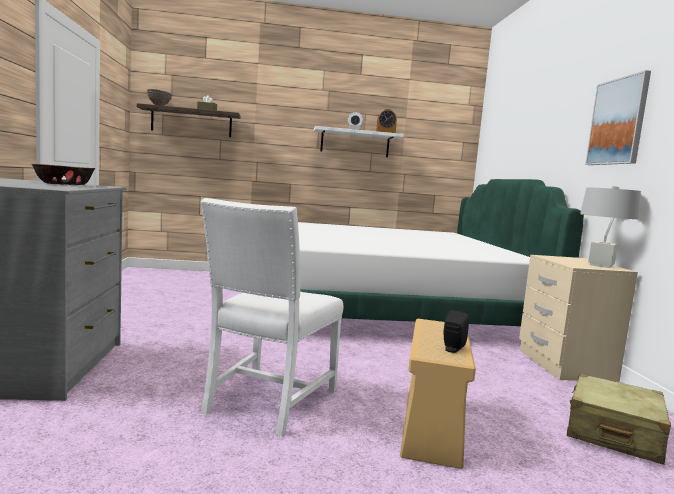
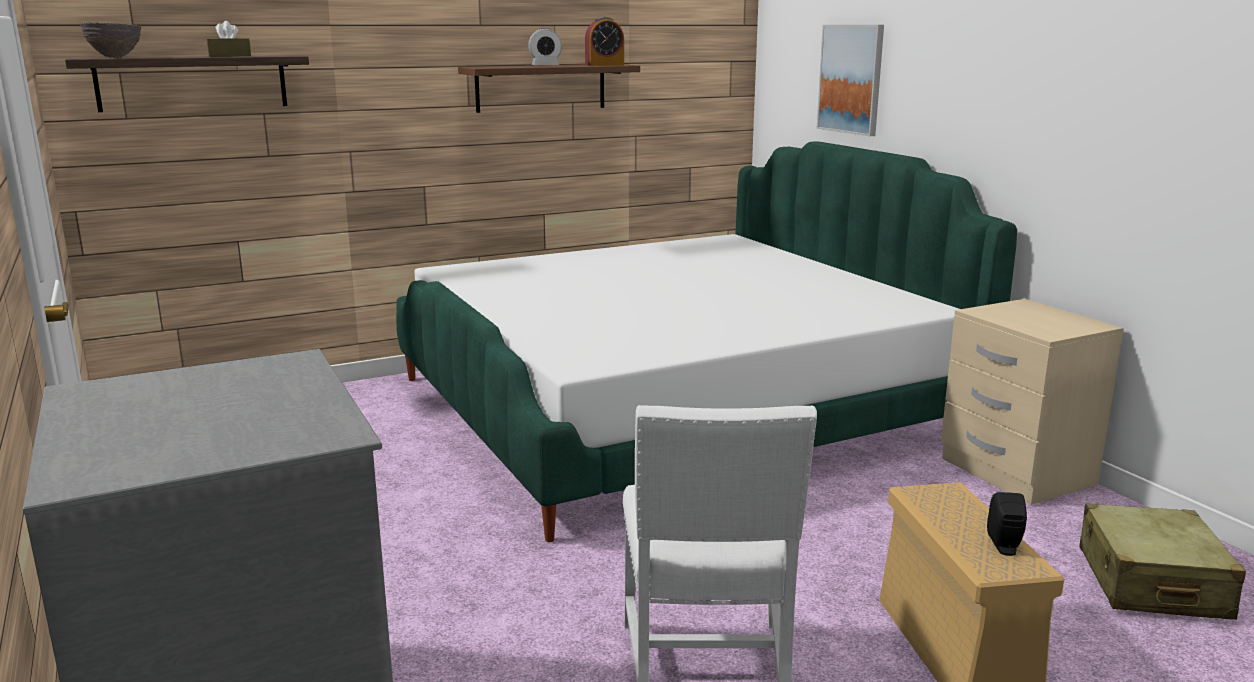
camera: 20 degrees left, 10 degrees up
(63, 184) = (238, 386): bowl -> none
(355, 143) = (541, 87): white shelf -> brown shelf
(601, 265) = (1069, 322): grey table lamp -> none
(618, 122) = (1074, 84): picture -> picture (851, 79)

